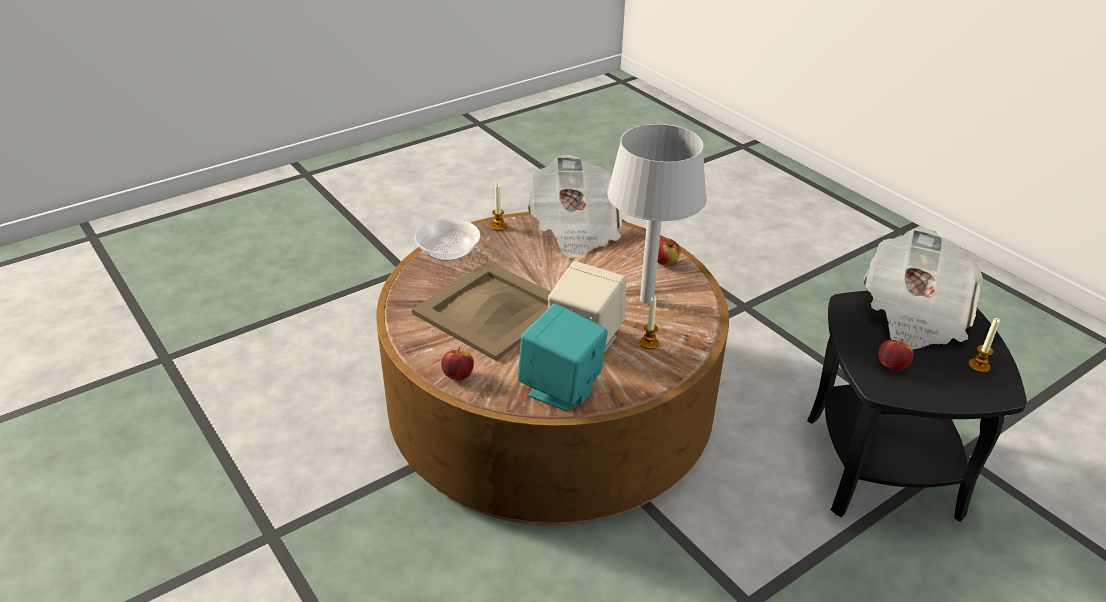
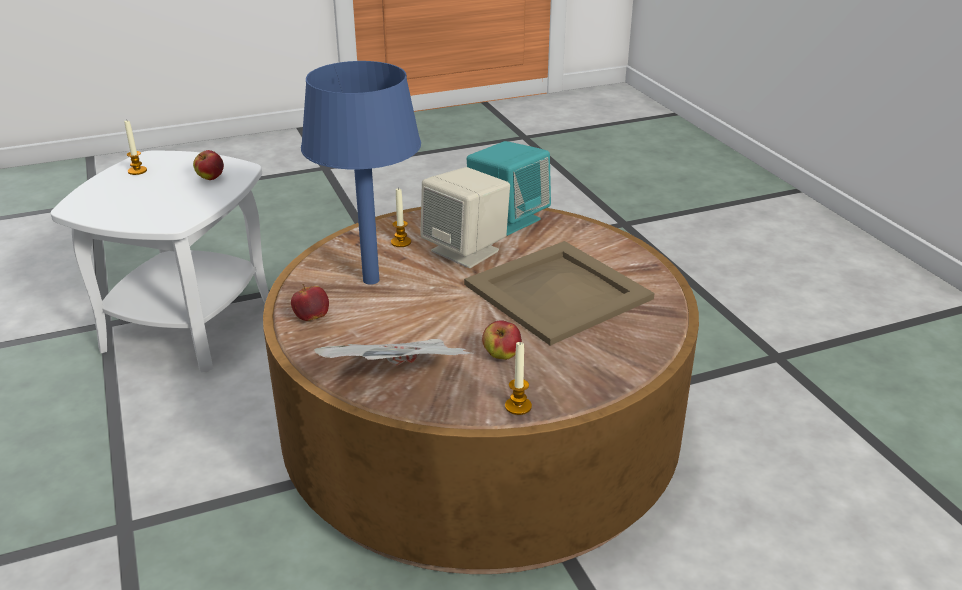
camera: 165 degrees left, 5 degrees down
(448, 252) = (603, 371): bowl -> none
(458, 376) = (604, 239): apple -> apple (501, 356)
(646, 300) = (372, 280): grey table lamp -> blue table lamp
(882, 467) = (188, 326): black side table -> white side table
(913, 316) = (129, 206): newspaper -> none

